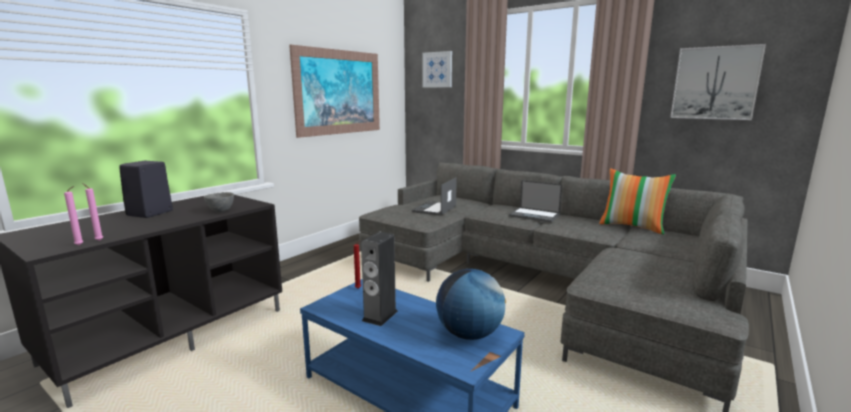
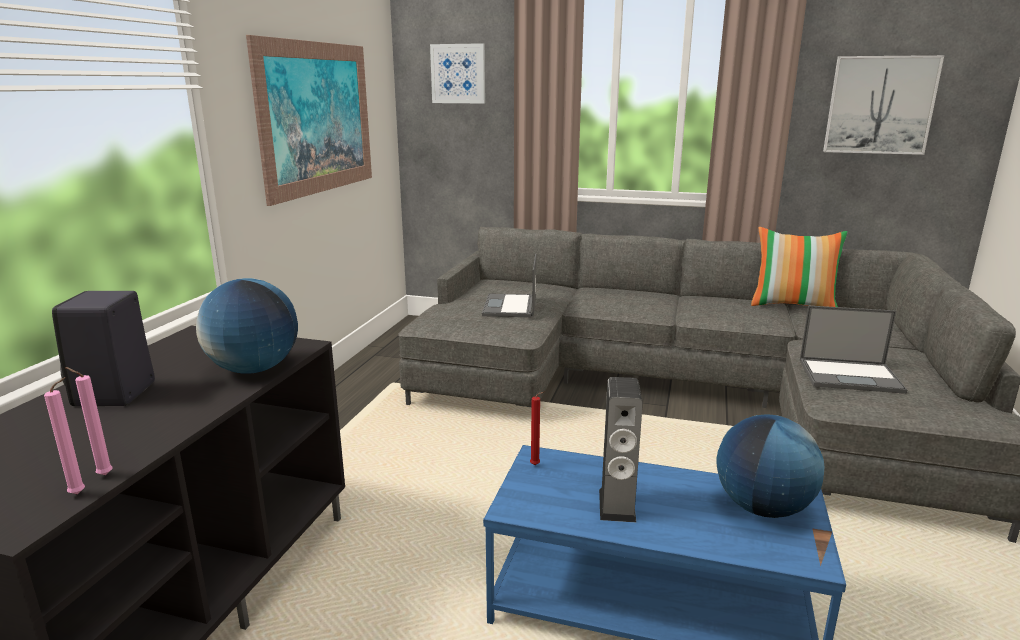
camera: 20 degrees left, 5 degrees up
(220, 211) = (254, 369): grey bowl -> globe
(535, 215) = (660, 301): laptop -> laptop (851, 376)

